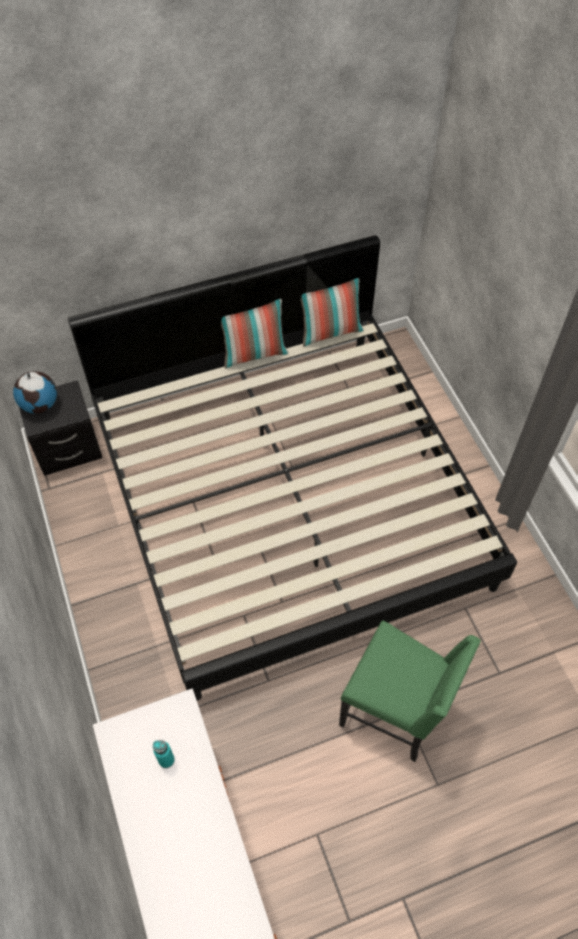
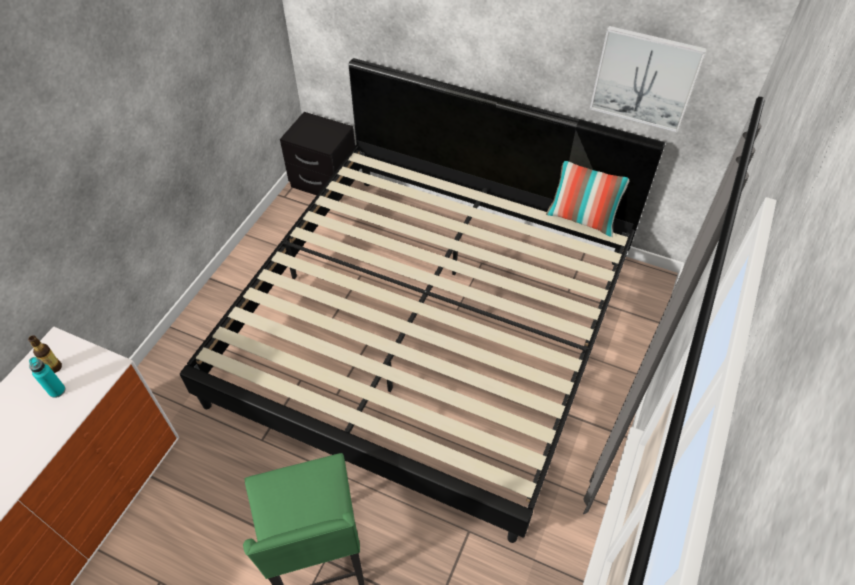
camera: 45 degrees right, 5 degrees down
(40, 404) = (311, 125): globe -> none
(139, 748) = (54, 367): none -> bottle
(254, 353) = (501, 194): pillow -> none
(347, 195) = (645, 79): none -> picture

